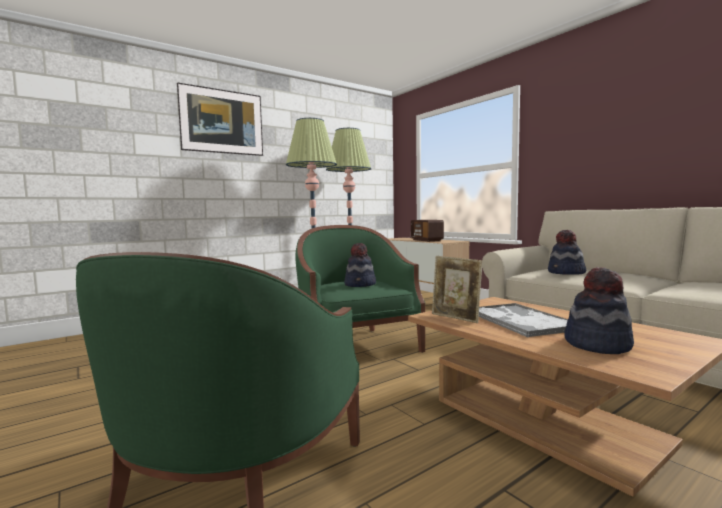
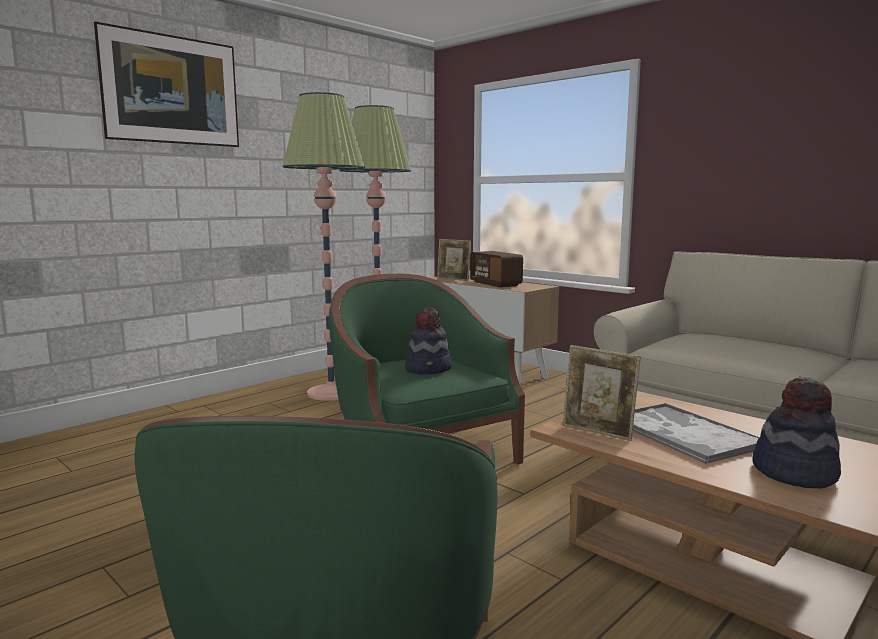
camera: 10 degrees left, 5 degrees up
(400, 239) = (453, 279): none -> picture frame
(566, 273) = (711, 347): hat -> none

